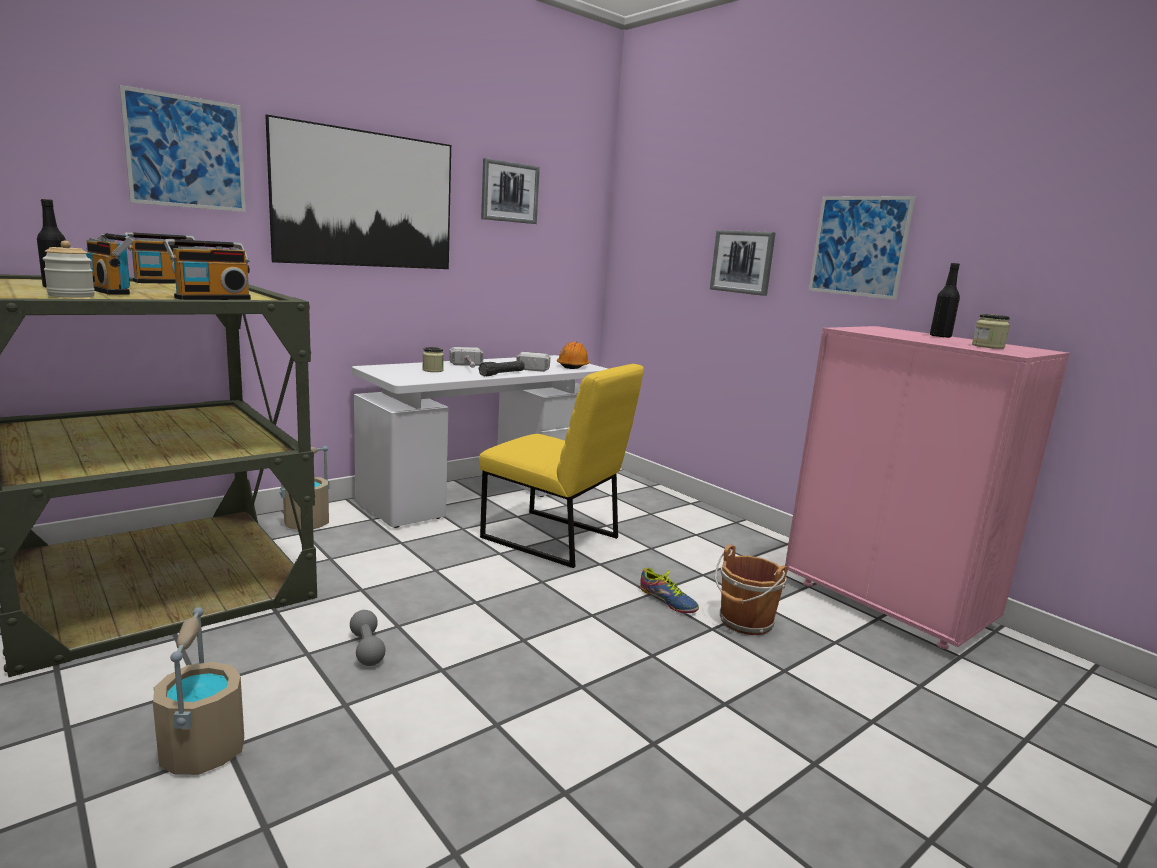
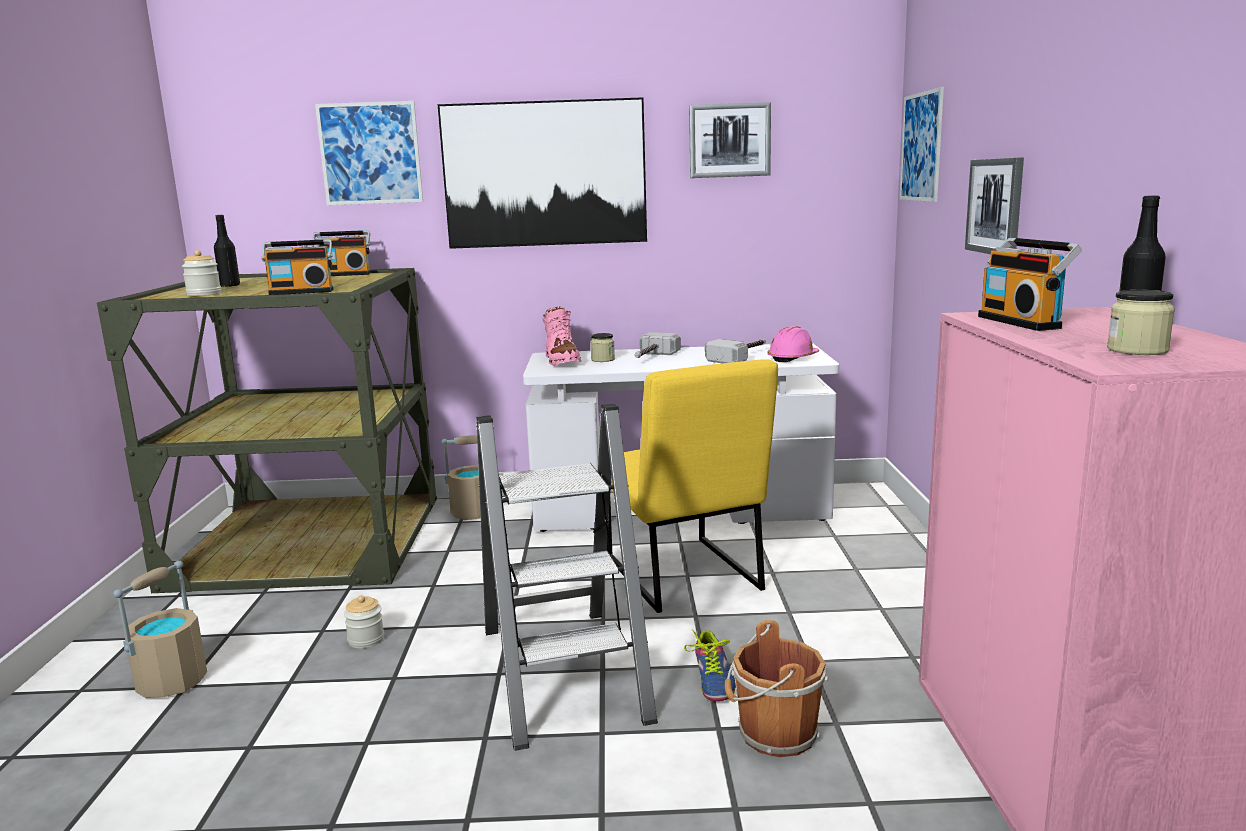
camera: 40 degrees right, 0 degrees up
(111, 291) = (255, 287): radio -> radio (1022, 322)
(367, 649) = (366, 640): grey dumbbell -> jar
(399, 372) = (561, 361): none -> pink boot
(502, 374) = (670, 367): black flashlight -> none
(567, 624) = (563, 671): none -> grey step ladder
(573, 366) = (793, 358): orange hard hat -> pink hard hat
(859, 246) = (1101, 171): picture -> picture (921, 147)

